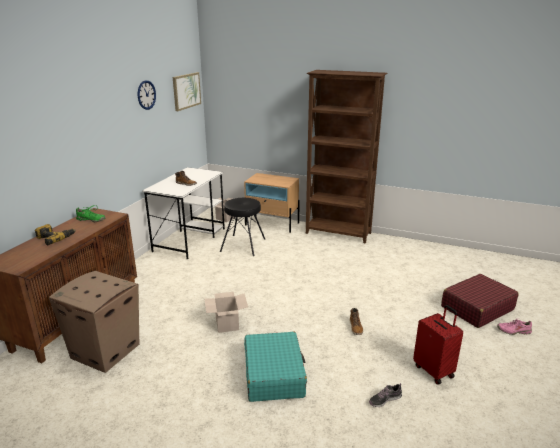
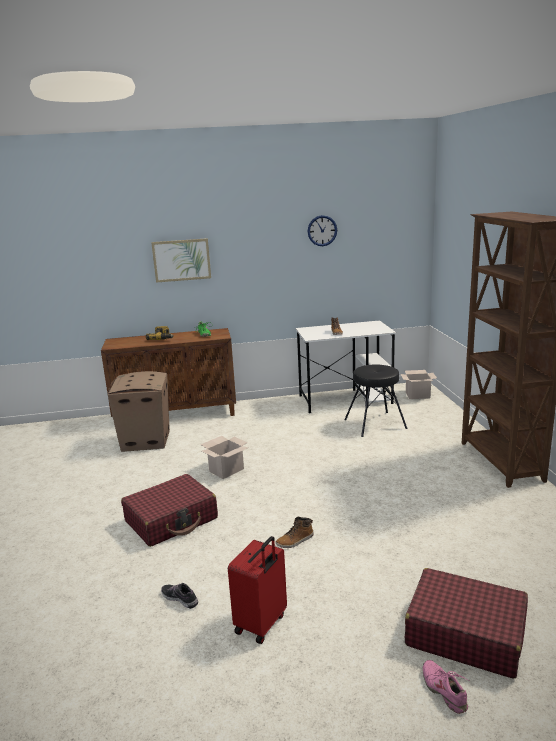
camera: 60 degrees right, 5 degrees down
(186, 91) = (396, 232): picture -> picture (181, 260)
(272, 224) = (448, 419): beige nightstand -> none
(274, 374) = (171, 520): turquoise suitcase -> red suitcase

